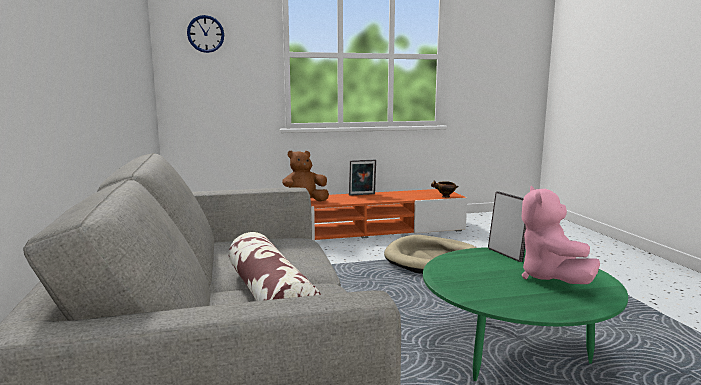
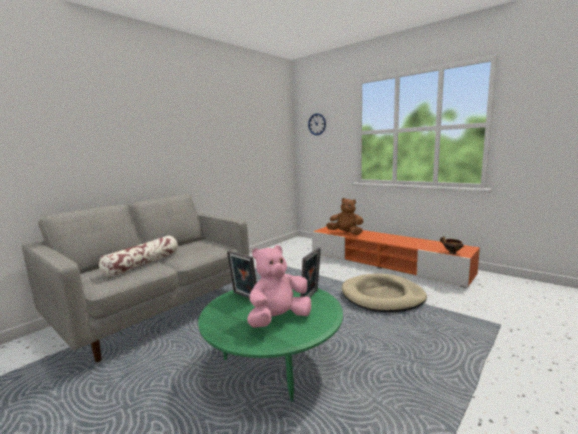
camera: 55 degrees right, 0 degrees up
(362, 195) = (394, 236): picture frame -> picture frame (244, 297)

